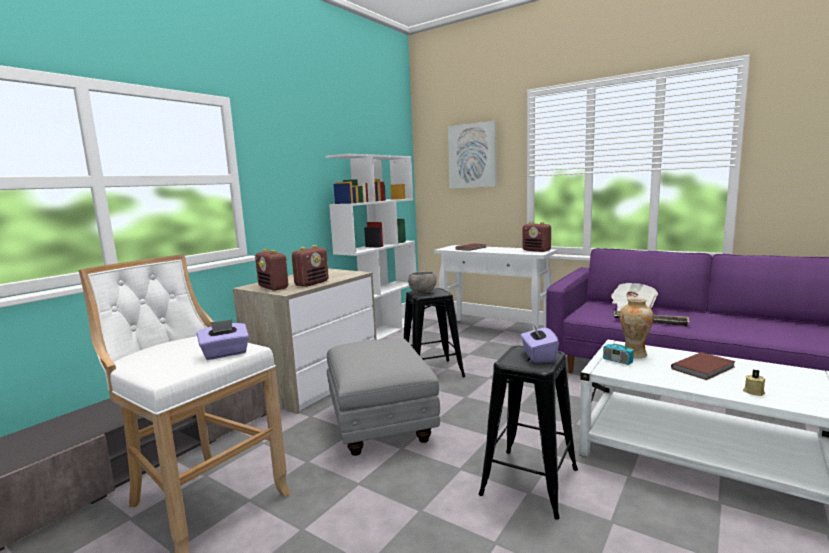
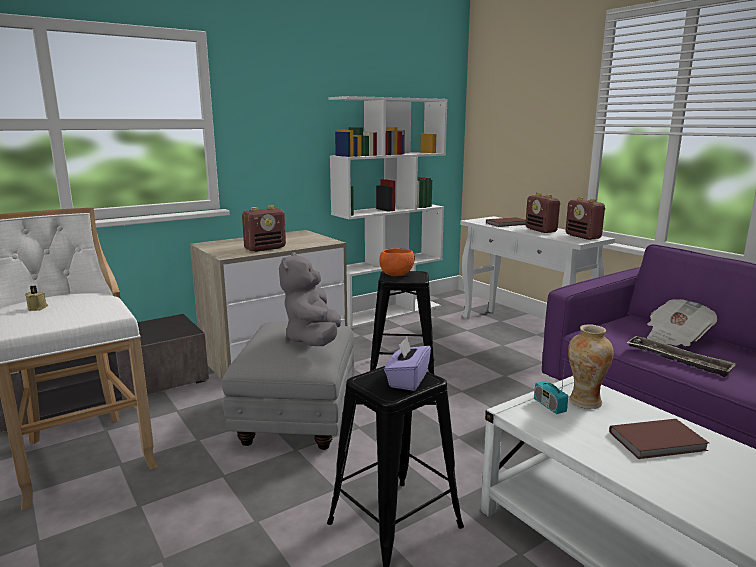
camera: 20 degrees right, 5 degrees up
(225, 354) = (89, 316): purple tissue box -> none
(274, 288) = (224, 248): radio -> radio (541, 230)
(397, 351) = (313, 341): none -> grey plush toy
(422, 293) = (395, 275): grey bowl -> orange bowl
(472, 156) = (531, 100): picture -> none
(753, 392) = (685, 492): beige candle -> beige candle (38, 308)

